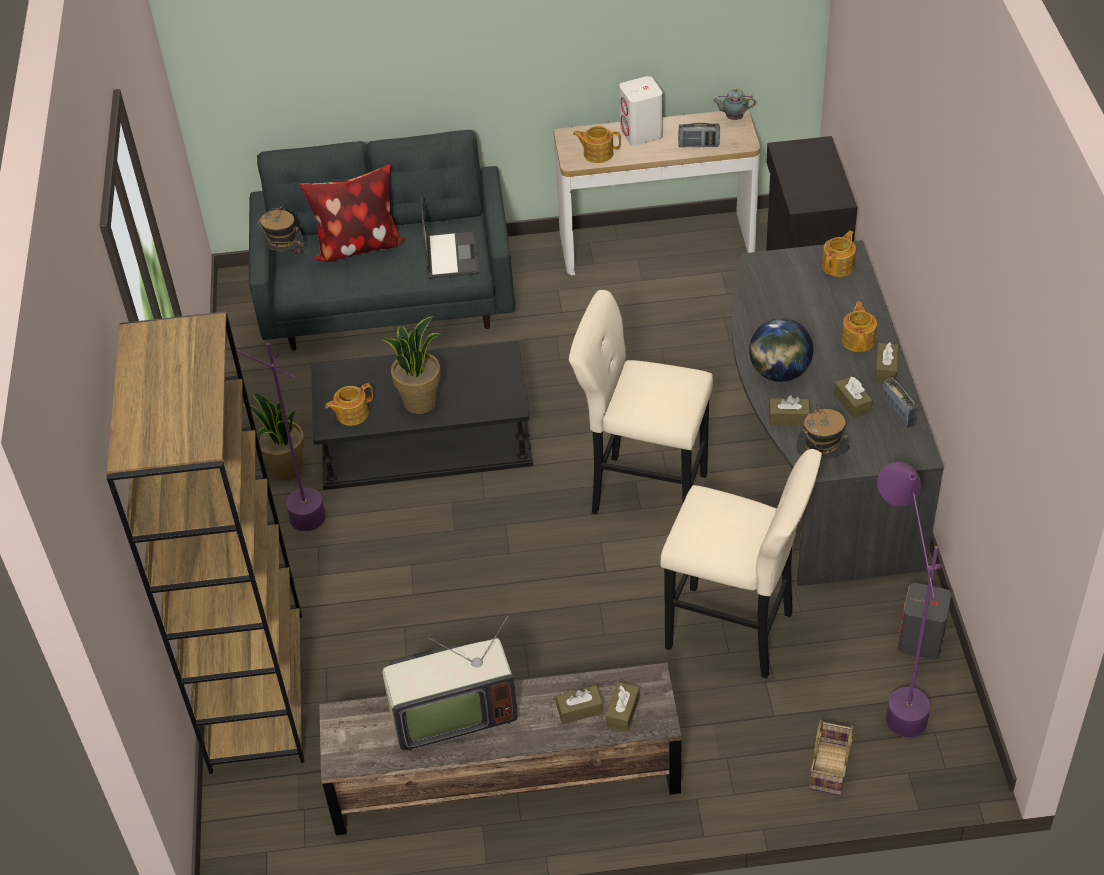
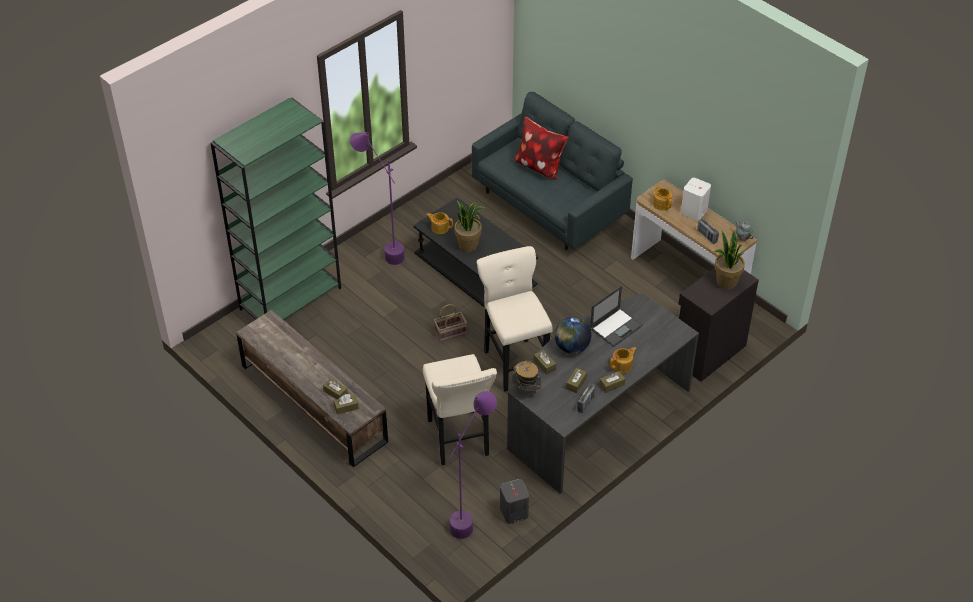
camera: 50 degrees right, 0 degrees up
(256, 690) = (291, 298): brown bookcase -> green bookcase
(285, 257) = (508, 147): hat -> none
(285, 468) = (415, 234): potted plant -> potted plant (726, 282)
(450, 714) = (299, 353): television -> none
(451, 255) = (565, 199): laptop -> laptop (616, 327)
(831, 769) = (409, 514): basket -> basket (450, 333)
(838, 266) = (669, 333): teapot -> none

